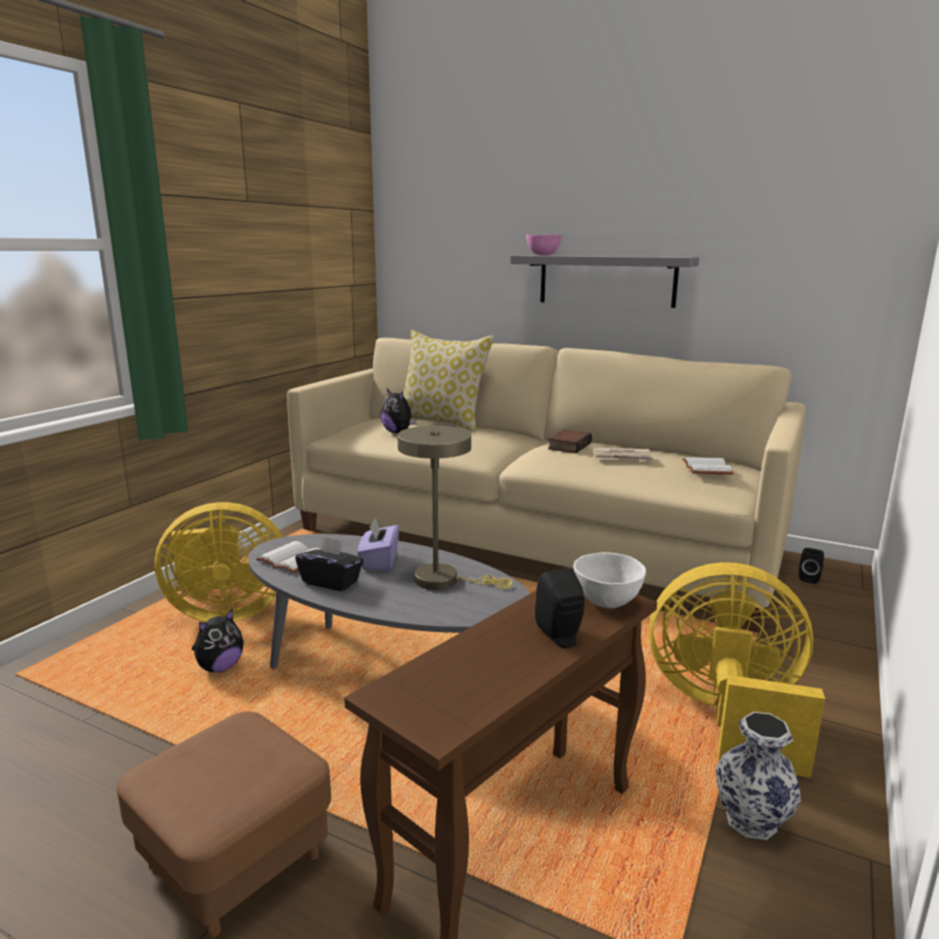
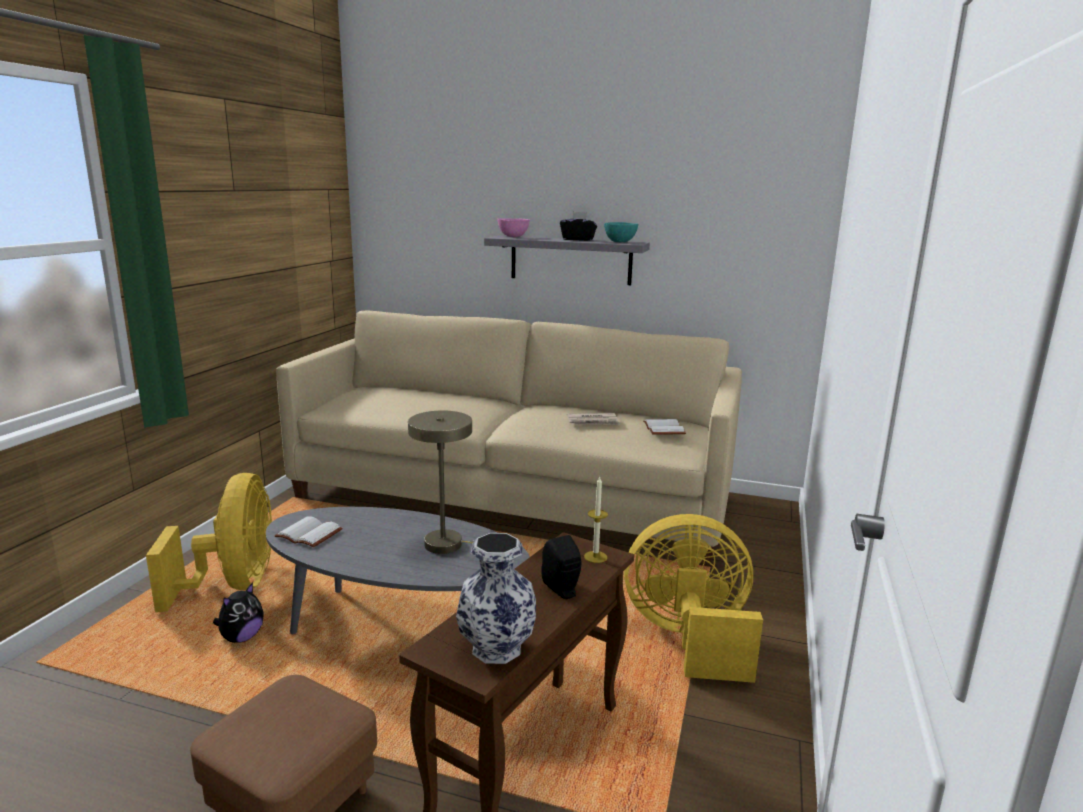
camera: 10 degrees left, 0 degrees up
(225, 612) = (234, 584): yellow fan -> yellow fan turned 75 degrees counterclockwise
(331, 582) = (349, 553): black tissue box -> black tissue box (578, 239)
(379, 561) = (389, 530): purple tissue box -> none
(398, 432) = (386, 403): plush toy -> none
(442, 423) = (426, 391): pillow -> none
(568, 446) = (544, 412): book -> none
(607, 601) = (595, 557): white bowl -> candle
(664, 256) = (620, 242): none -> turquoise bowl
(752, 820) = (712, 720): vase -> vase (497, 647)
(809, 578) = (750, 516): black speaker -> none

